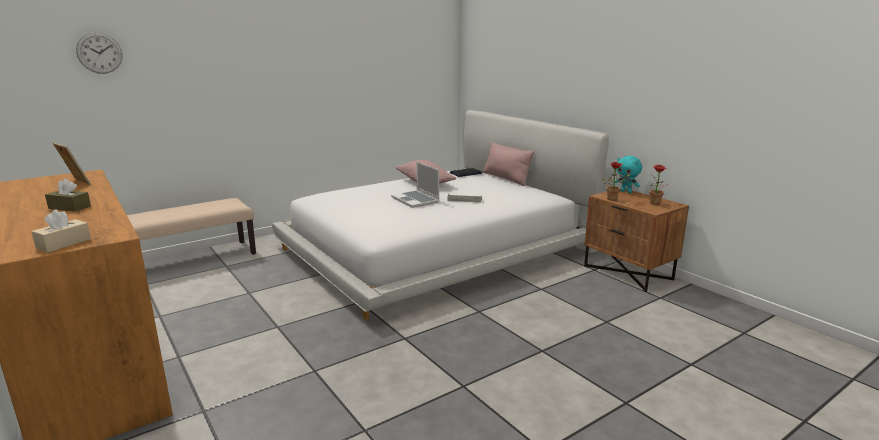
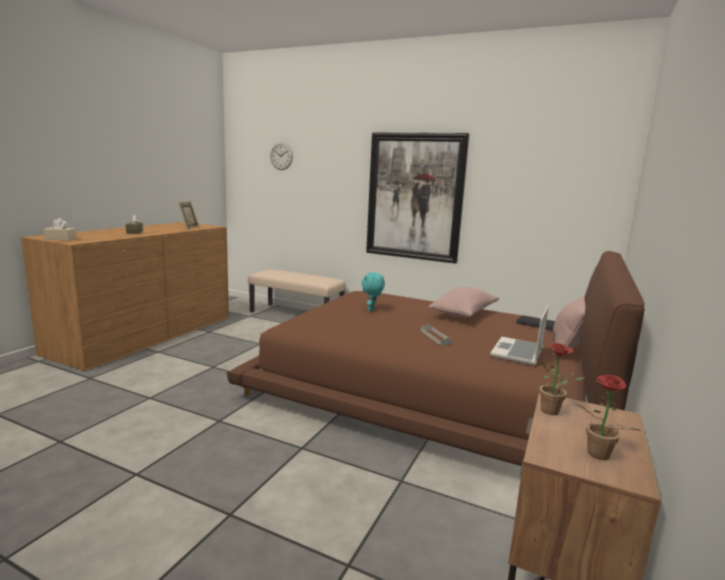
camera: 60 degrees right, 5 degrees down
(302, 88) = (415, 197): none -> picture
(416, 200) = (400, 320): laptop -> laptop (518, 352)
(436, 248) = (432, 388): white bed -> brown bed
(626, 192) = (620, 420): turquoise plush toy -> turquoise plush toy (372, 310)

